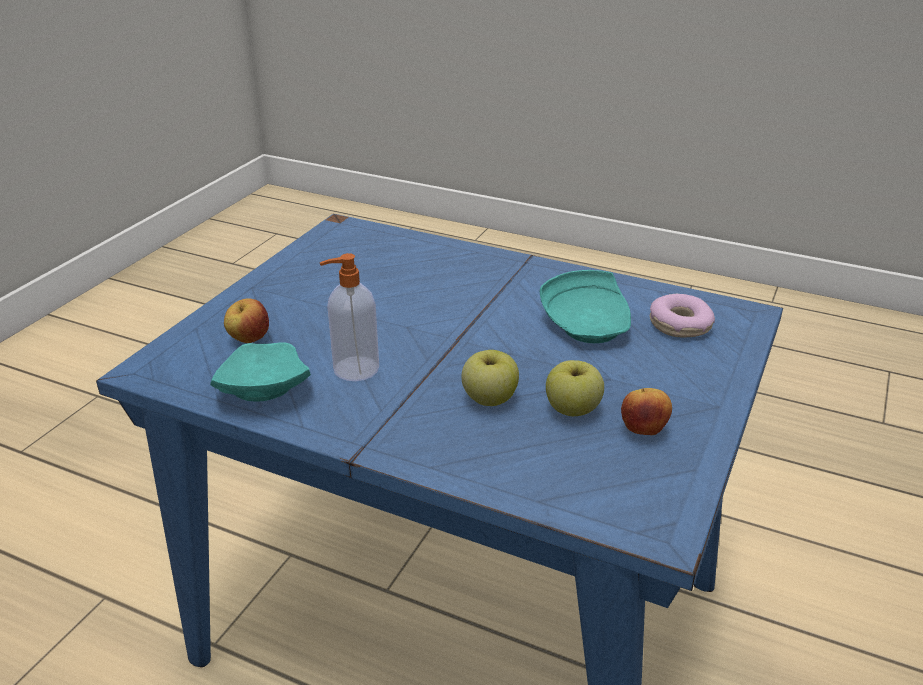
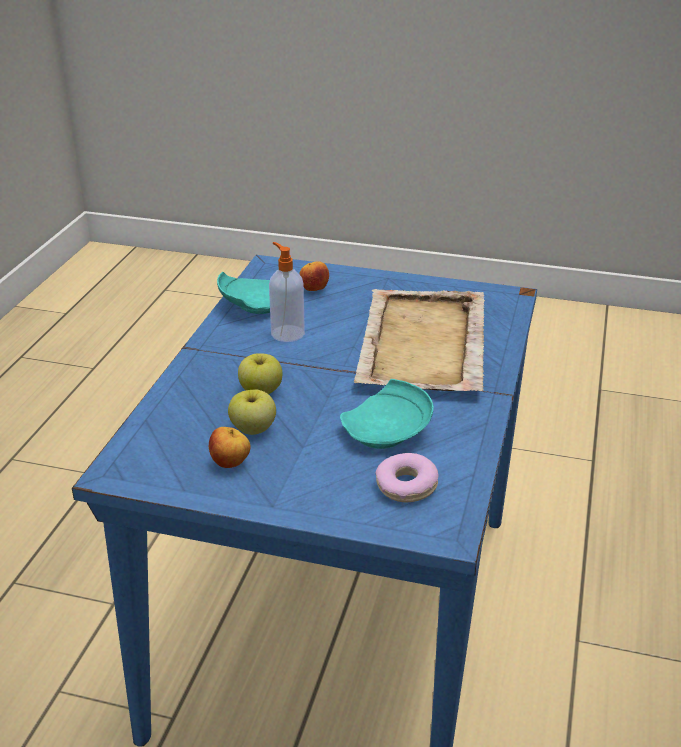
camera: 80 degrees right, 0 degrees up
(423, 285) = (422, 345): none -> beige tray

